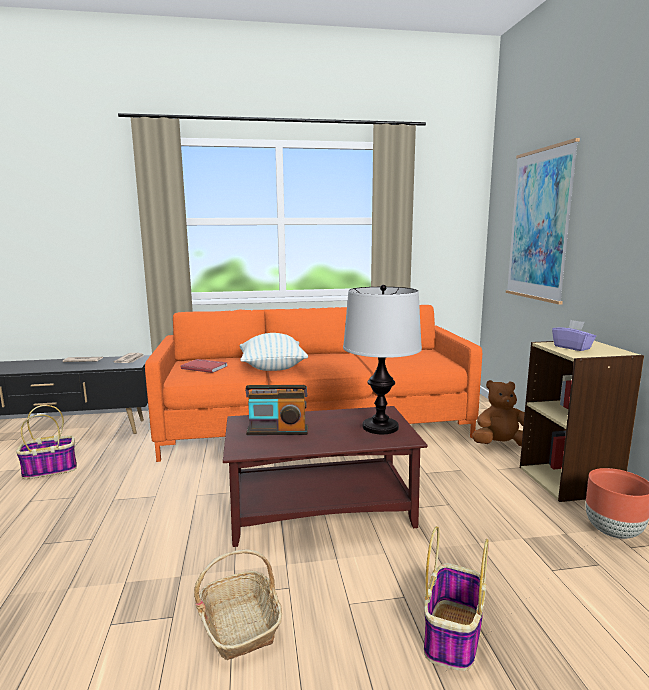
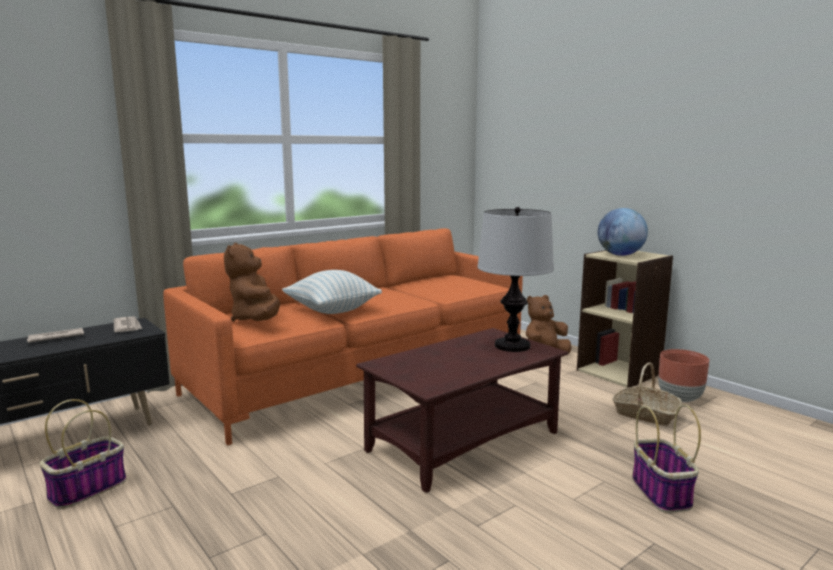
camera: 30 degrees left, 0 degrees up
(205, 367) = (257, 320): red book -> brown plush toy
(240, 624) = (511, 542): basket -> basket (645, 414)
(277, 431) = (432, 366): radio -> none
(539, 225) = (547, 147): picture -> none
(572, 347) = (620, 255): purple tissue box -> globe

